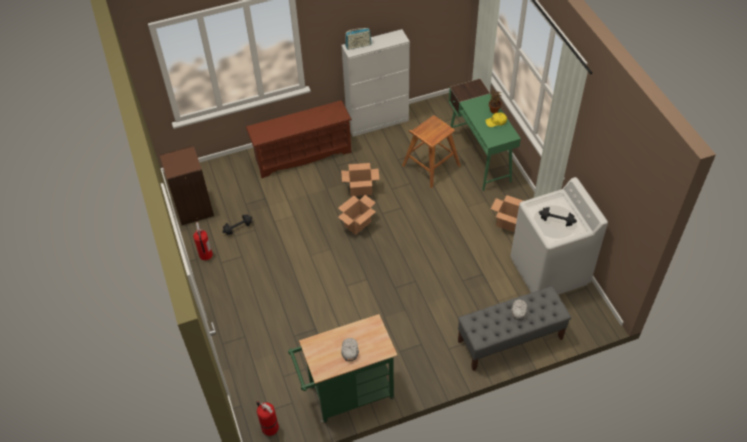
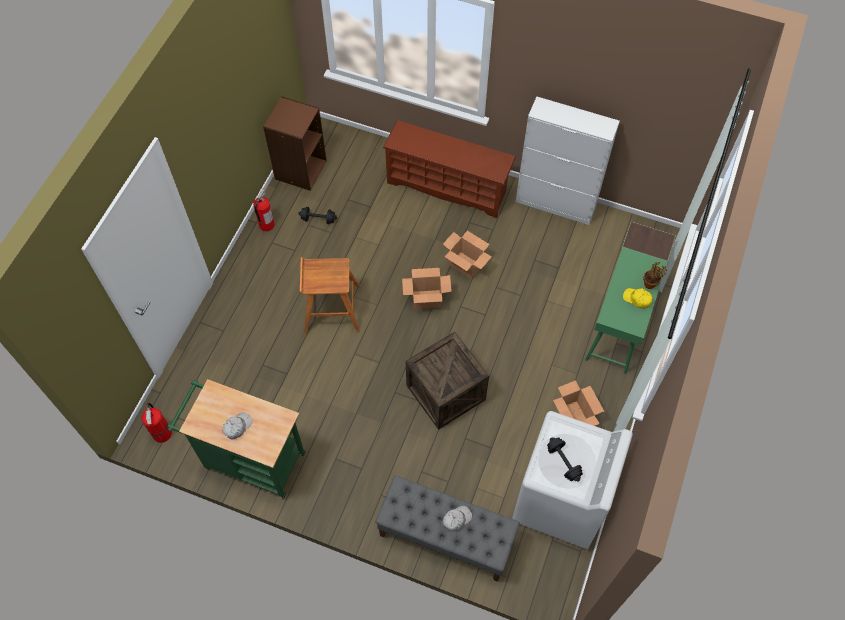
camera: 40 degrees right, 10 degrees up
(358, 45) = (552, 109): radio -> none
(424, 265) = (445, 392): none -> crate
(430, 166) = (559, 292): brown stool -> brown stool (331, 309)

